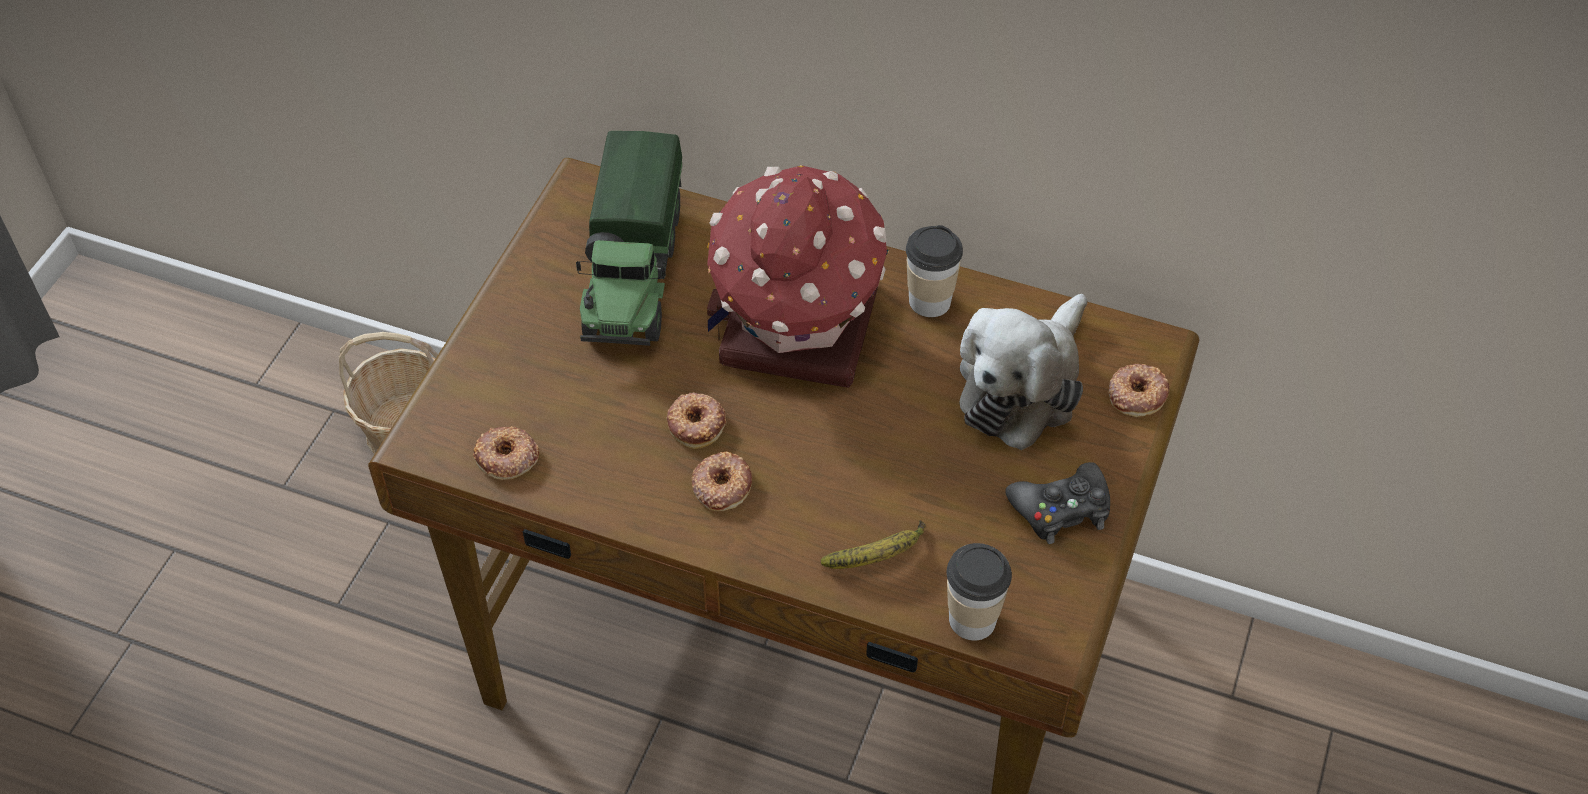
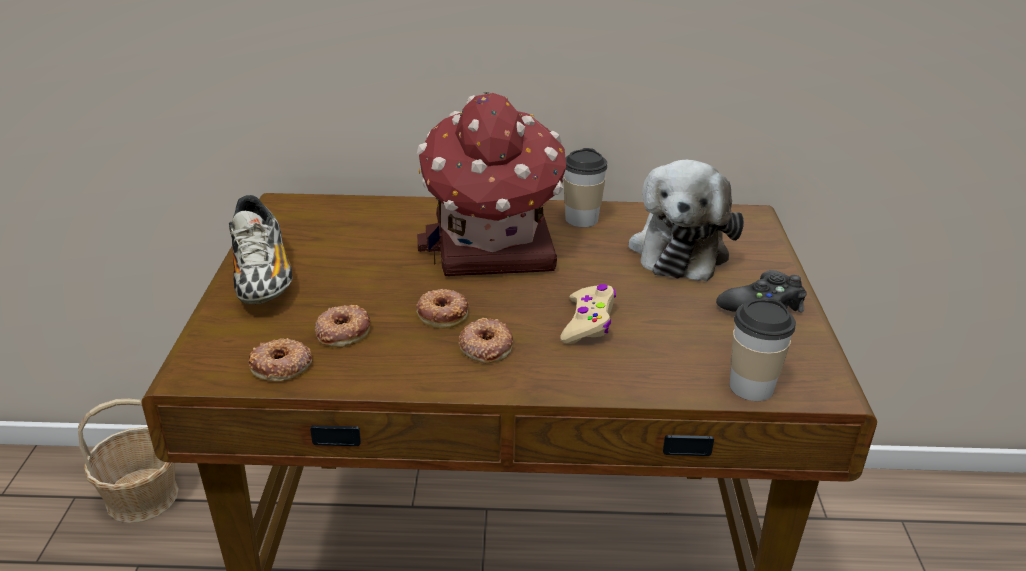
camera: 20 degrees left, 20 degrees down
(524, 314) = (262, 277): none -> shoe
(633, 274) = (346, 241): toy truck -> none
(848, 479) = (588, 322): none -> beige game controller
(879, 557) = (646, 364): banana -> none
(1136, 394) = (761, 239): donut -> donut (342, 331)

